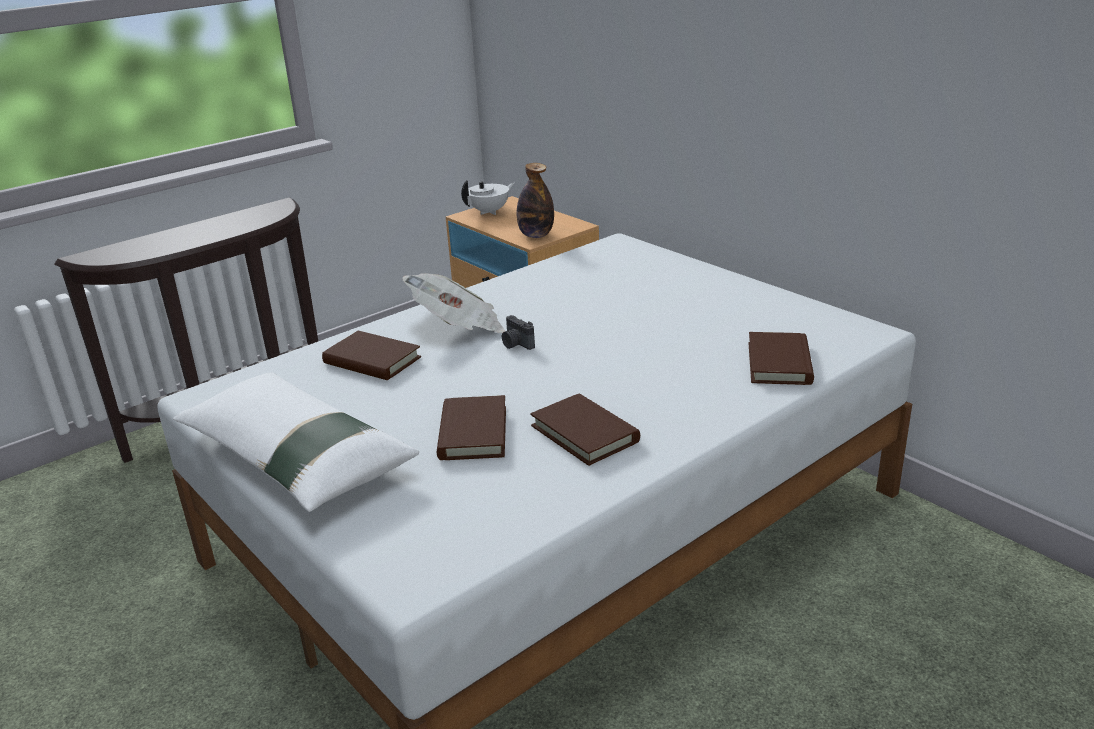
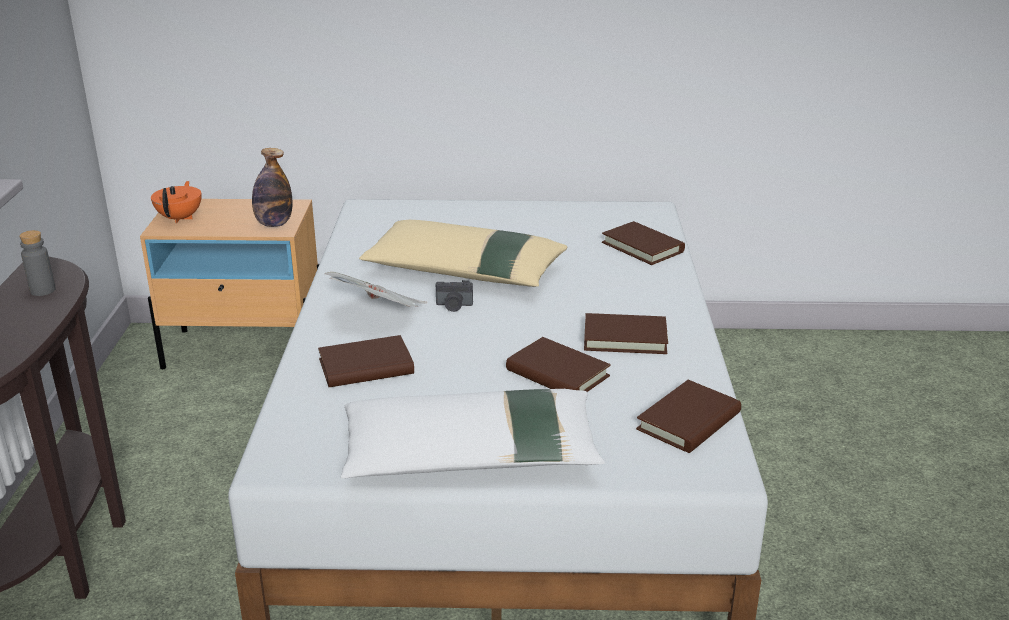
camera: 50 degrees left, 0 degrees up
(245, 221) = (43, 290): none -> grey bottle
(478, 530) = (688, 421): none -> brown book
(490, 212) = (180, 218): white teapot -> orange teapot
(581, 321) = (464, 271): none -> beige pillow

